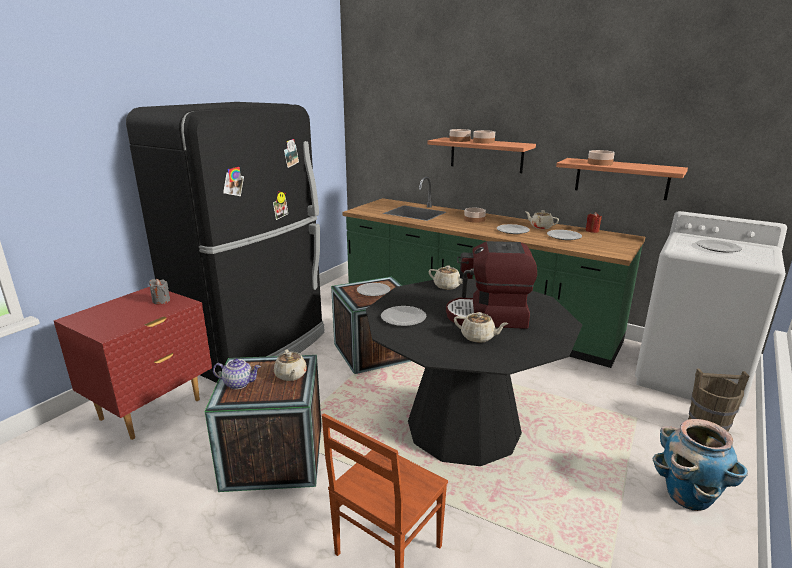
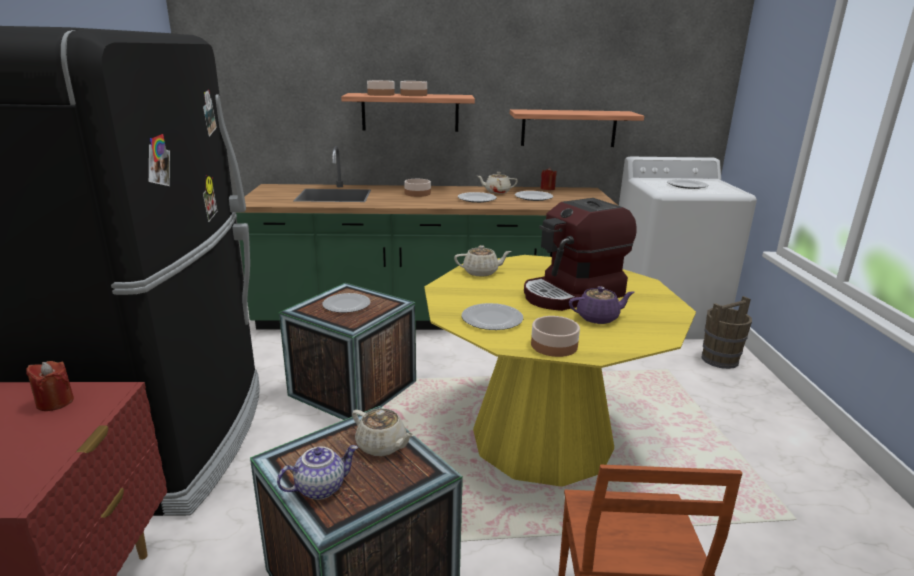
camera: 35 degrees left, 0 degrees up
(161, 301) = (55, 402): grey candle -> red candle
(463, 427) = (541, 439): black dining table -> yellow dining table
(478, 337) = (598, 318): beige teapot -> purple teapot
(599, 163) = (555, 112): bowl -> bowl (553, 345)
(688, 497) = (770, 424): planter -> none

